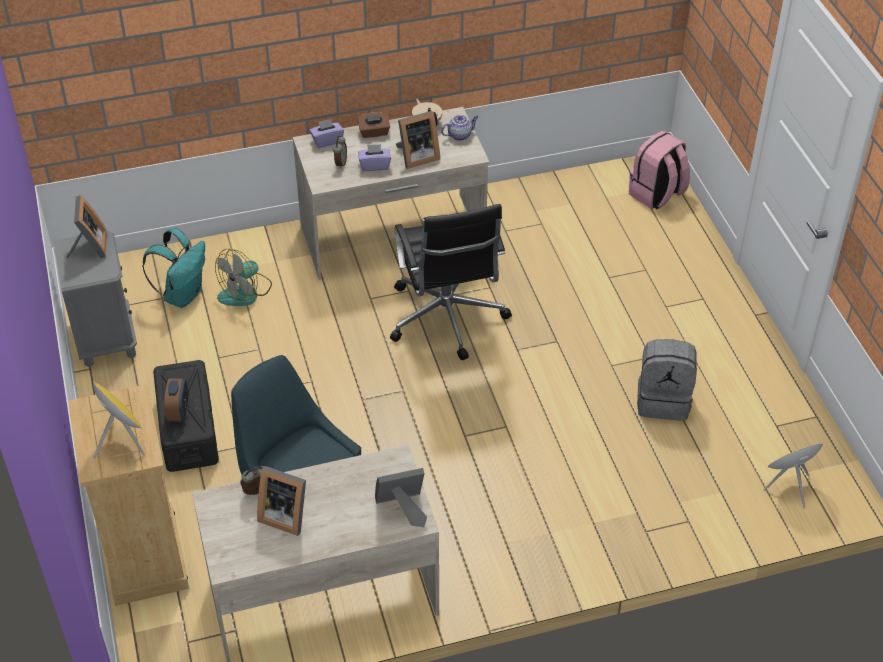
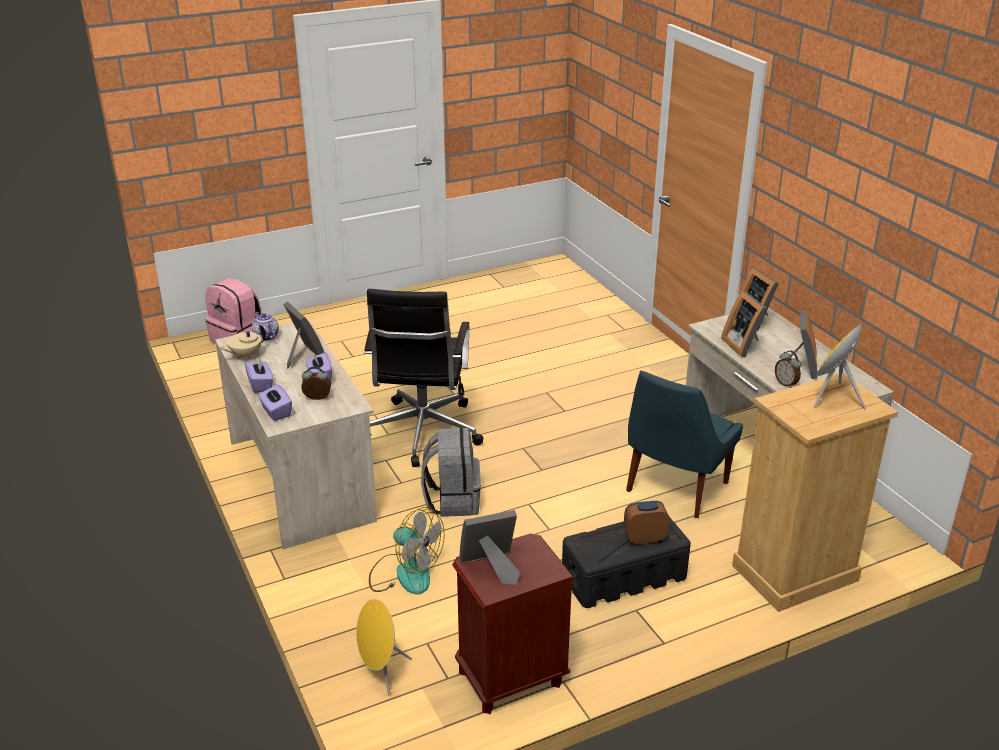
camera: 100 degrees left, 15 degrees down
(106, 339) = (510, 678): grey nightstand -> brown nightstand
(183, 295) = (418, 625): turquoise backpack -> none
(348, 480) = (743, 345): none -> picture frame
(374, 132) = (260, 384): brown tissue box -> purple tissue box
(447, 319) = (422, 433): black office chair -> black office chair turned 120 degrees clockwise
(663, 400) = (493, 327): grey backpack -> grey backpack (452, 500)
(788, 487) = (559, 282): yellow speaker -> yellow speaker (381, 673)

